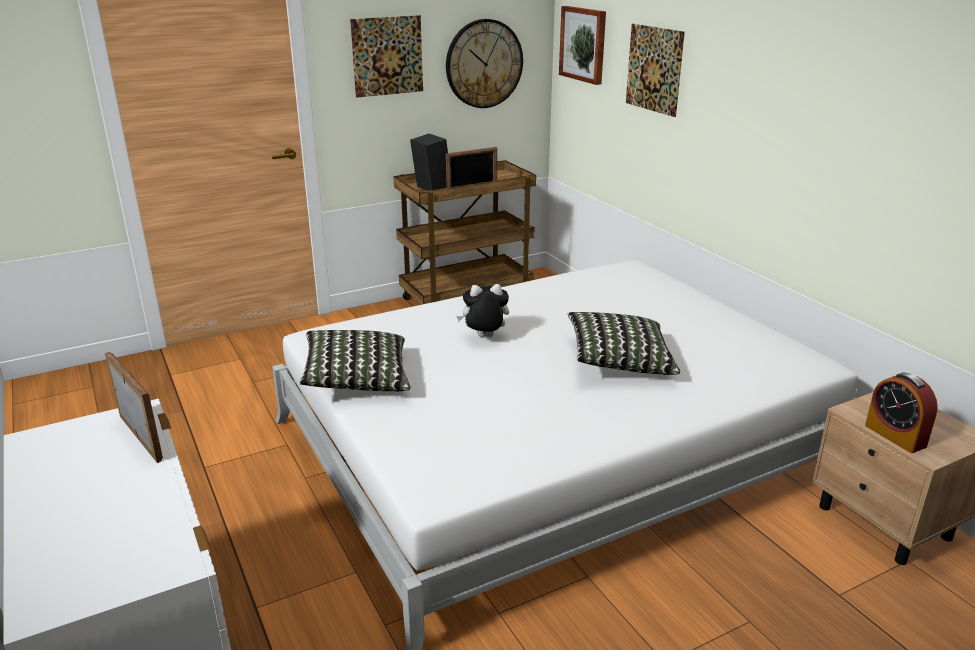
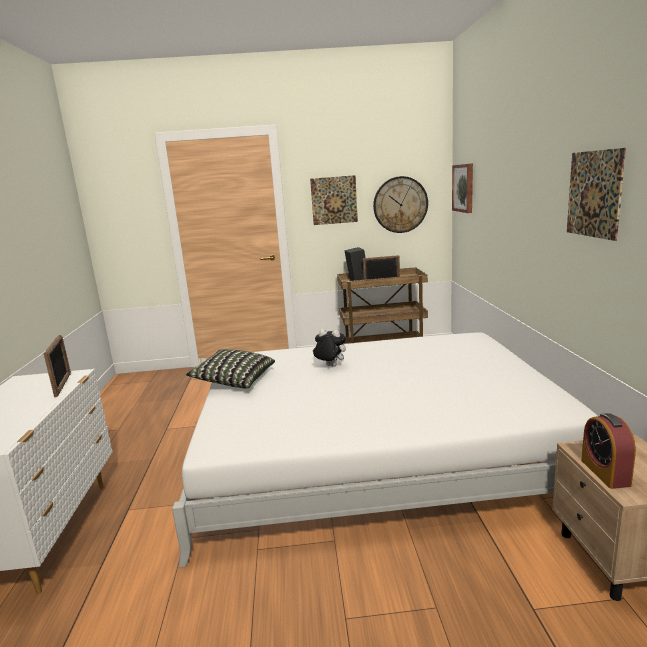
camera: 25 degrees right, 10 degrees down
(619, 361) = (407, 389): pillow -> none
(654, 69) = (495, 196): picture -> picture (594, 194)

